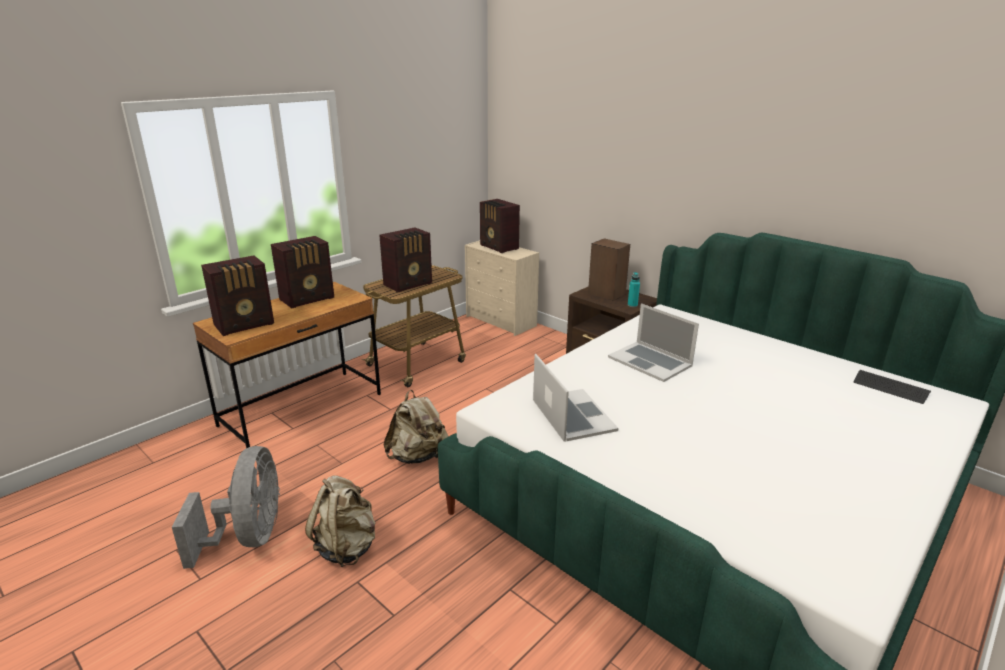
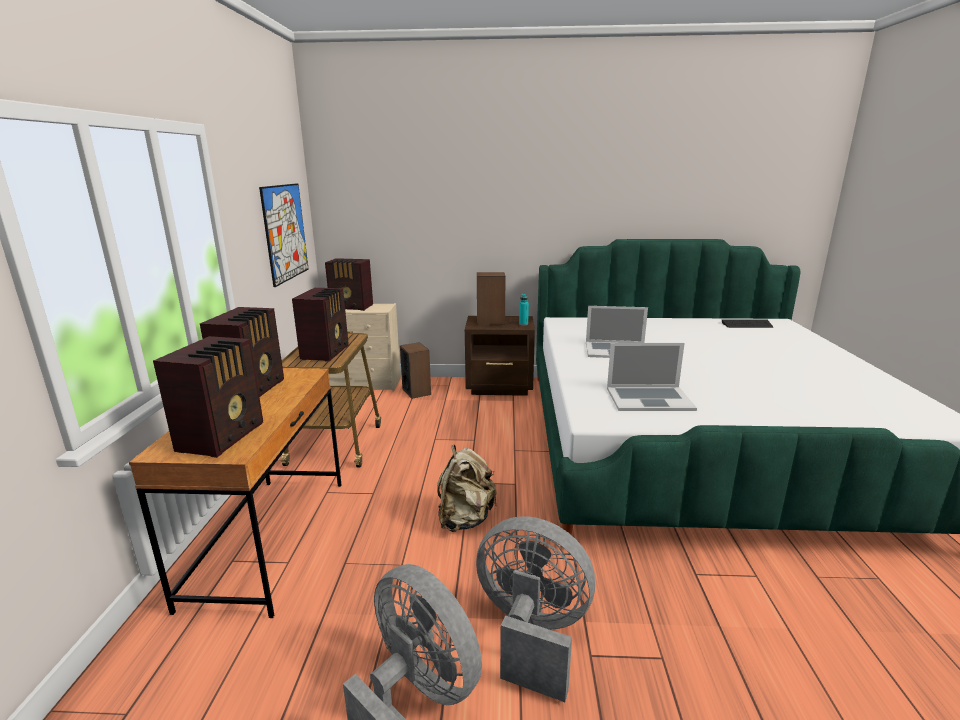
camera: 40 degrees left, 5 degrees down
(347, 547) = (531, 633): beige backpack -> grey fan
(437, 172) = (285, 232): none -> picture
(531, 342) = (416, 391): none -> speaker
(572, 415) = (649, 399): laptop -> laptop turned 150 degrees clockwise

